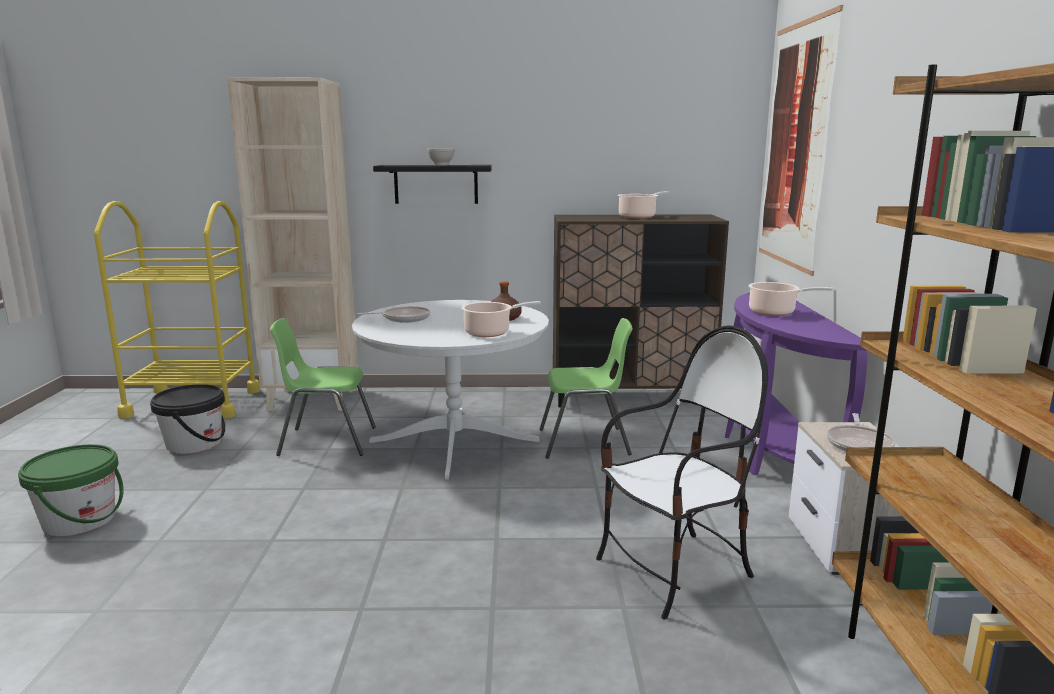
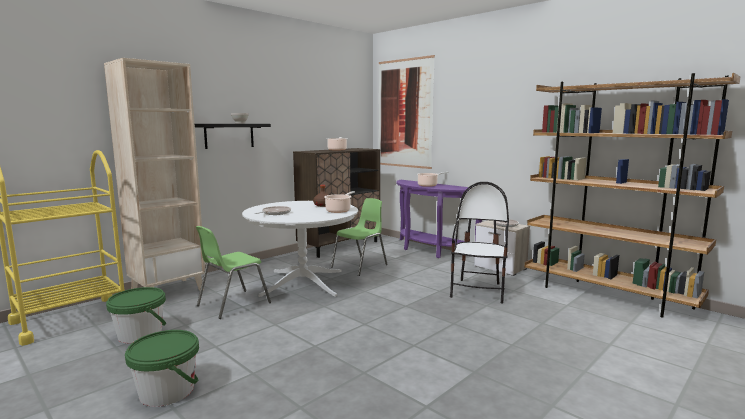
camera: 45 degrees left, 5 degrees down
(194, 443) = (140, 334): black bucket -> green bucket

